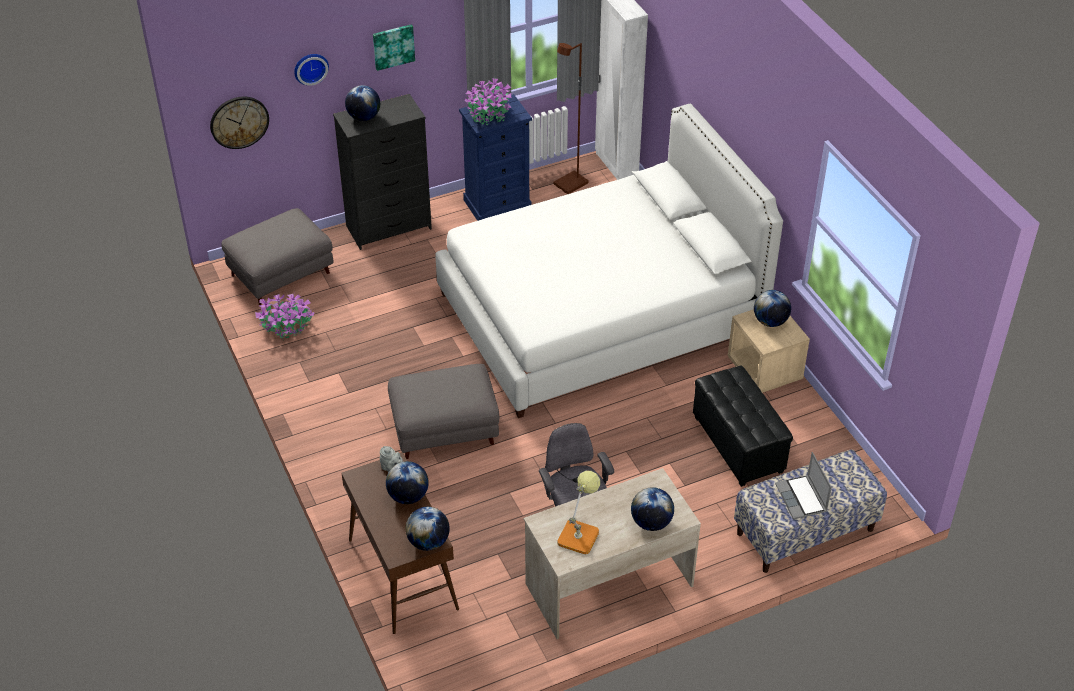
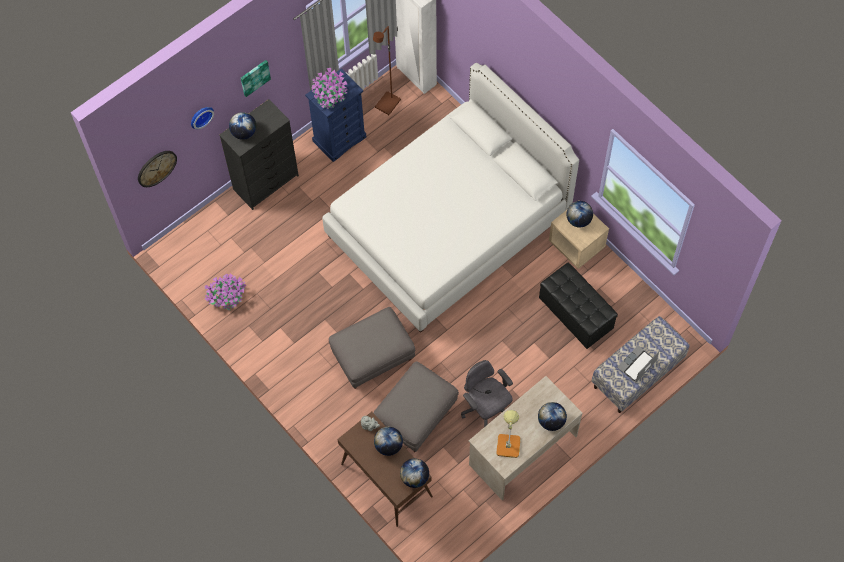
camera: 15 degrees left, 20 degrees up
(281, 274) = (203, 249): grey ottoman -> grey ottoman (416, 415)
(802, 498) = (636, 365): laptop -> laptop turned 75 degrees clockwise

